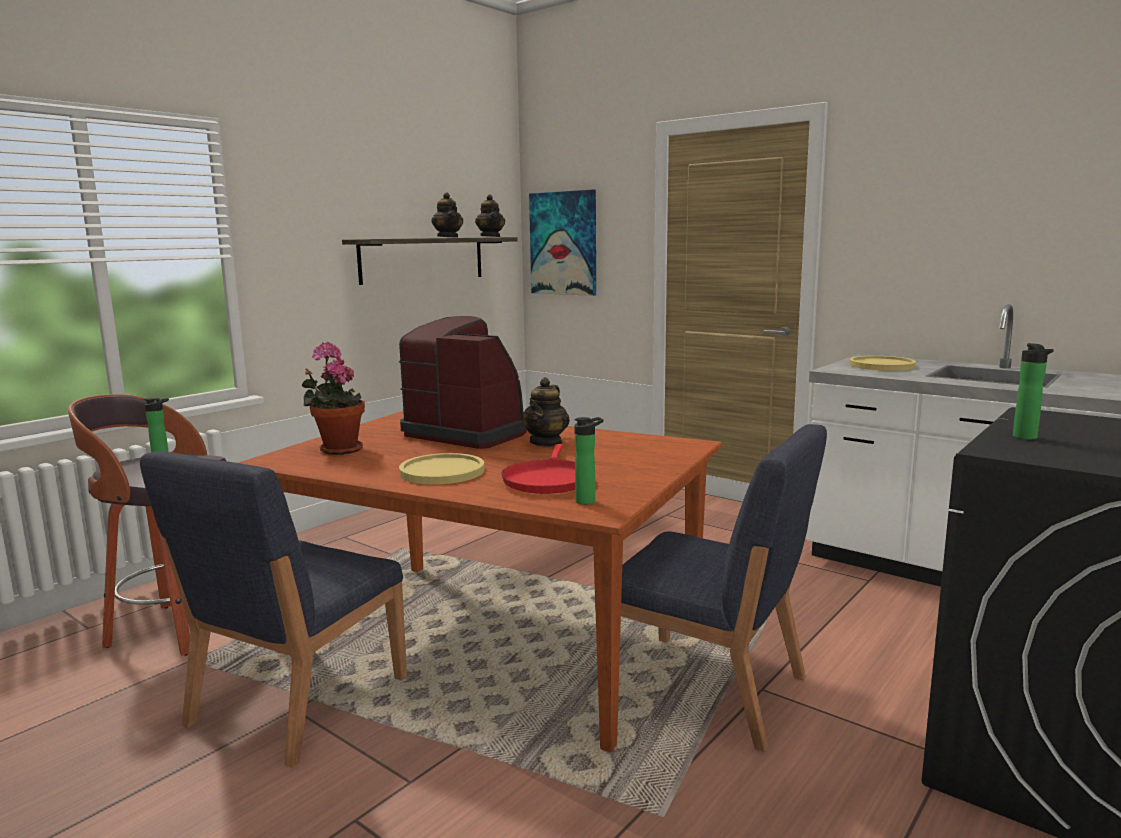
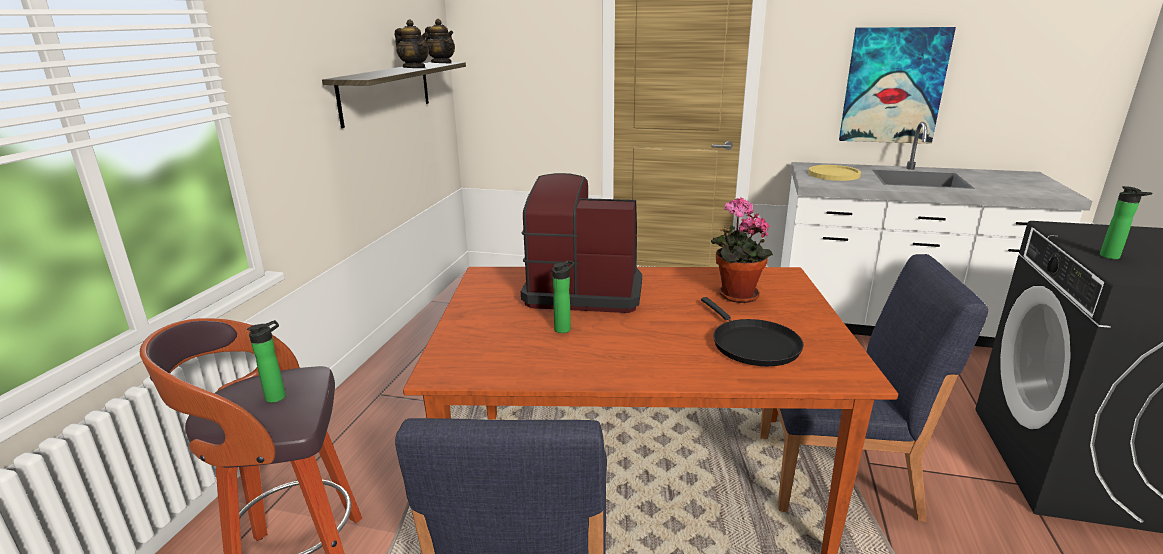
camera: 25 degrees left, 10 degrees up
(337, 449) = (490, 341): potted plant -> potted plant (734, 296)
(442, 471) = (643, 352): yellow plate -> none
(546, 442) = (672, 293): teapot -> none
(547, 480) = (751, 344): red frying pan -> black frying pan
(564, 243) = (501, 65): picture -> picture (893, 86)
(588, 501) = (826, 365): bottle -> bottle (564, 328)

